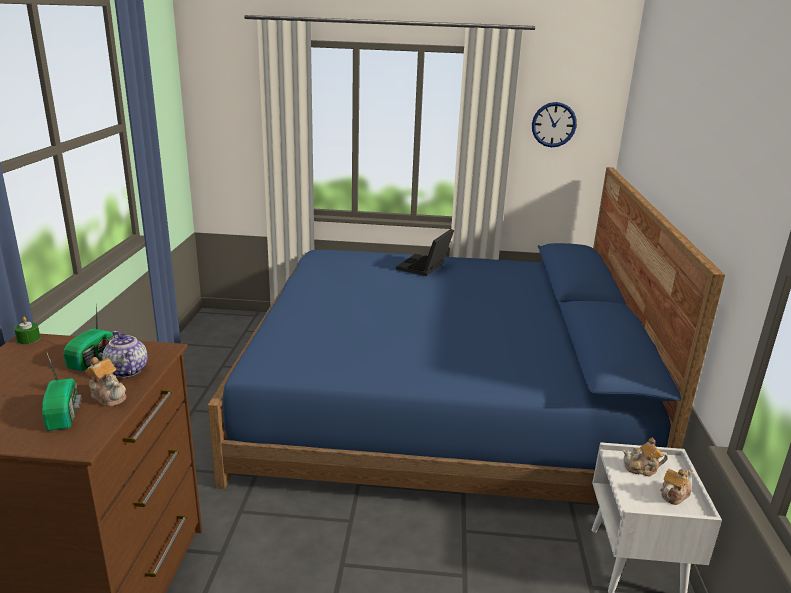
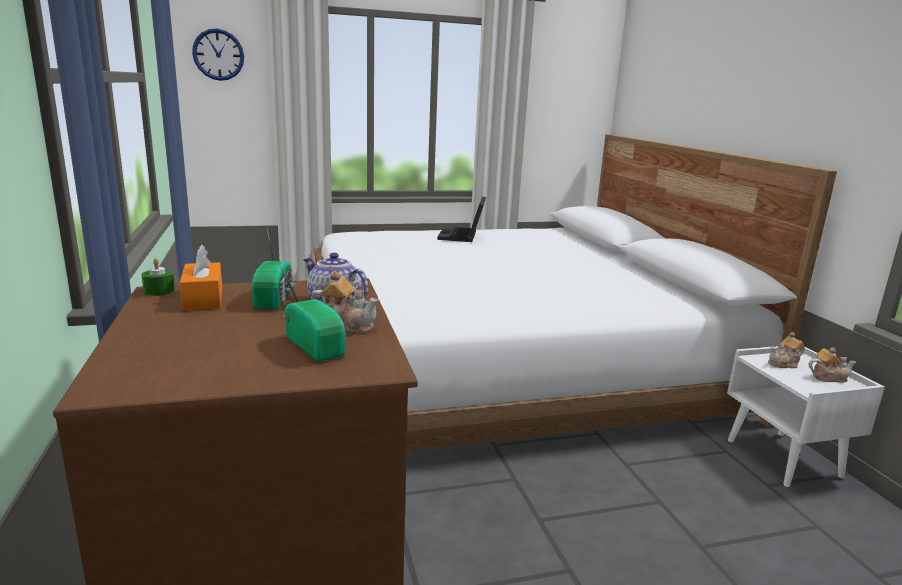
camera: 20 degrees left, 5 degrees down
(47, 351) = (203, 298): none -> orange tissue box
(439, 397) = (508, 360): blue bed -> white bed
(553, 124) = (558, 95): wall clock -> wall clock (218, 54)
(673, 495) = (828, 377): teapot -> teapot turned 60 degrees clockwise

